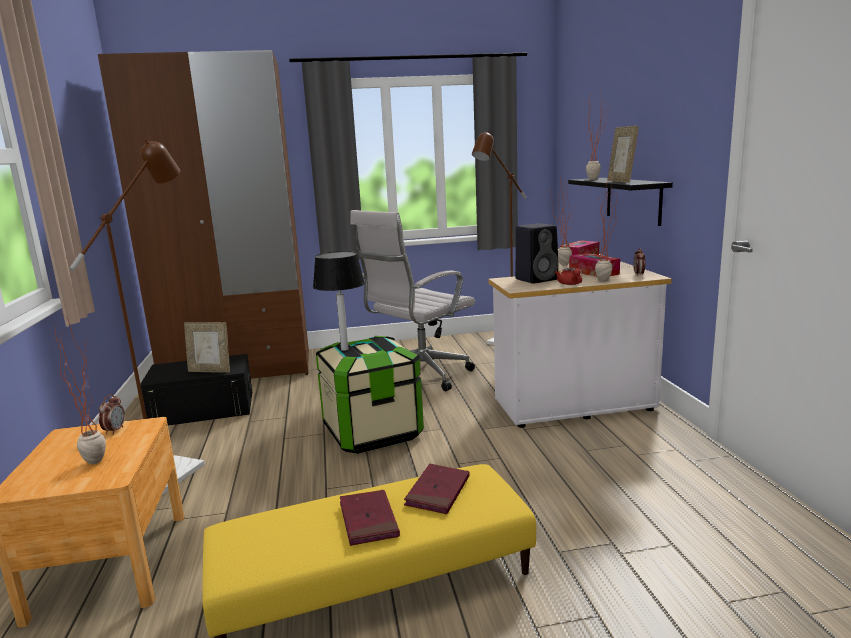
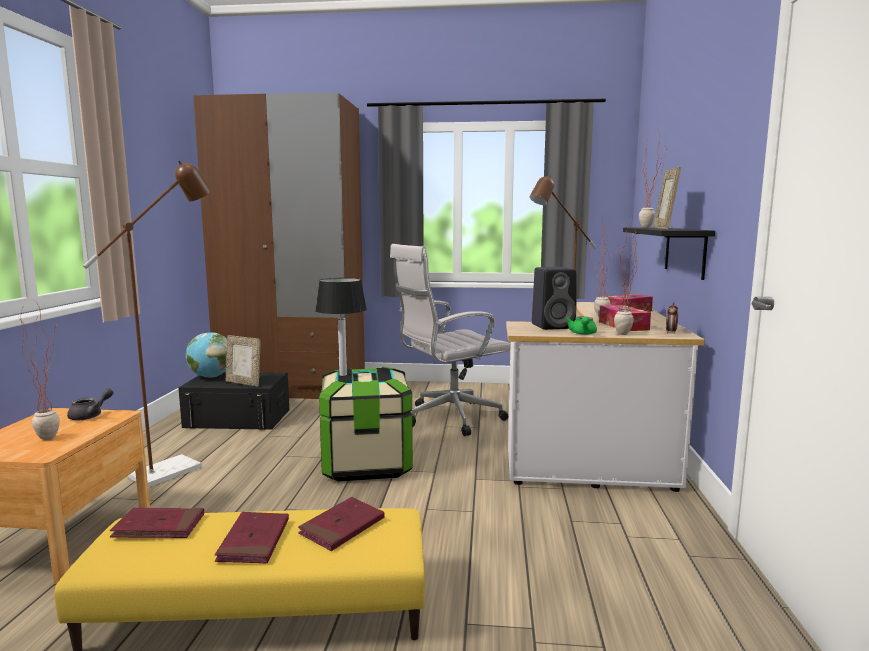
camera: 15 degrees right, 5 degrees down
(114, 430) = (90, 416): alarm clock -> grey teapot
(166, 369) = (211, 376): none -> globe
(262, 527) = (159, 527): none -> red book
(570, 284) = (582, 334): red teapot -> green teapot

